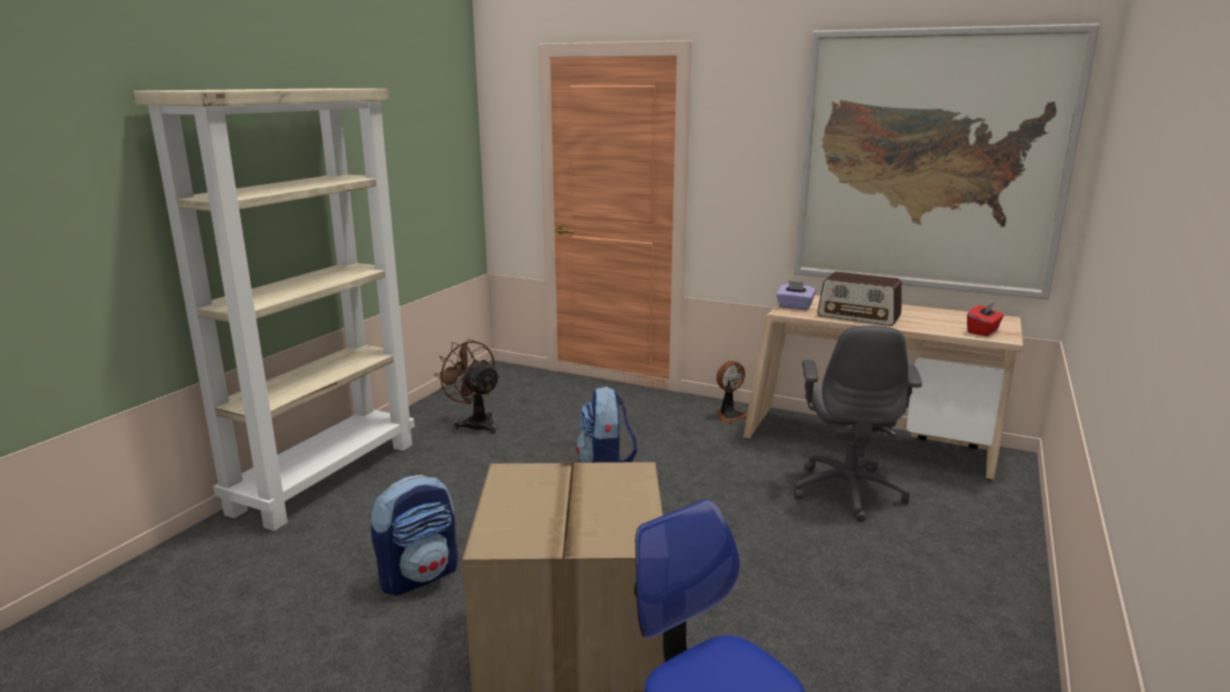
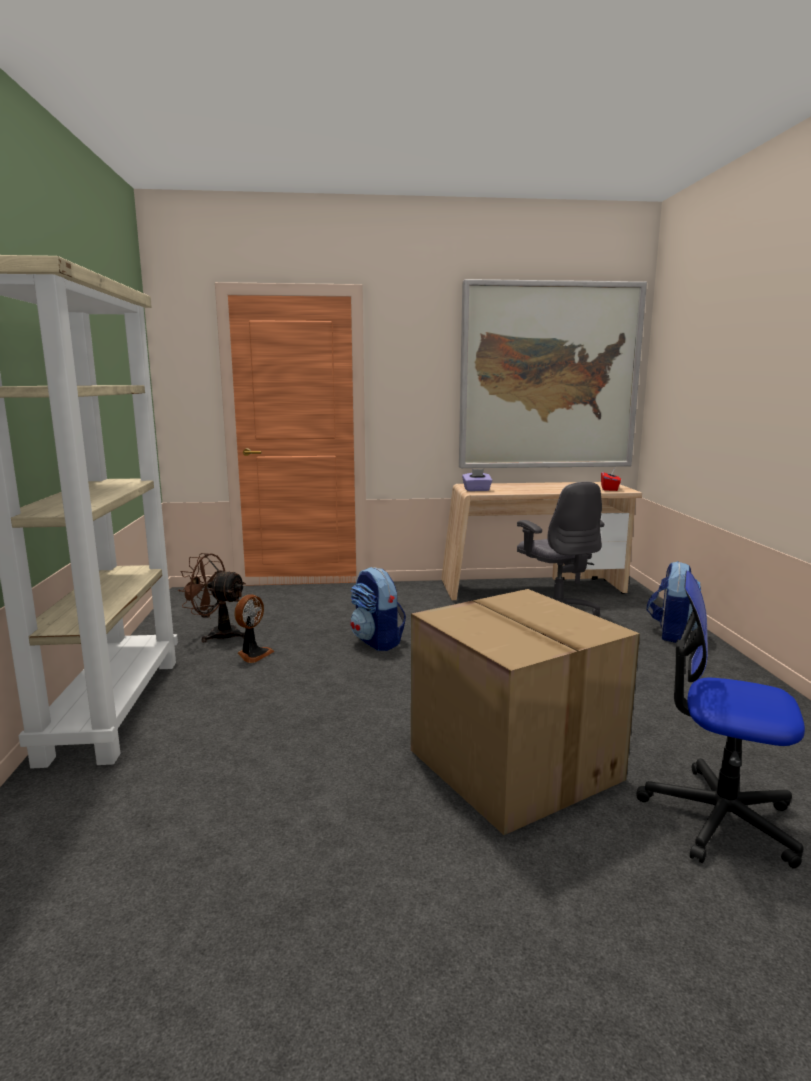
camera: 30 degrees left, 5 degrees down
(419, 576) = (317, 753): backpack -> backpack (671, 633)
(729, 416) = (423, 590): fan -> fan (253, 654)
(859, 316) = (526, 490): radio -> none

